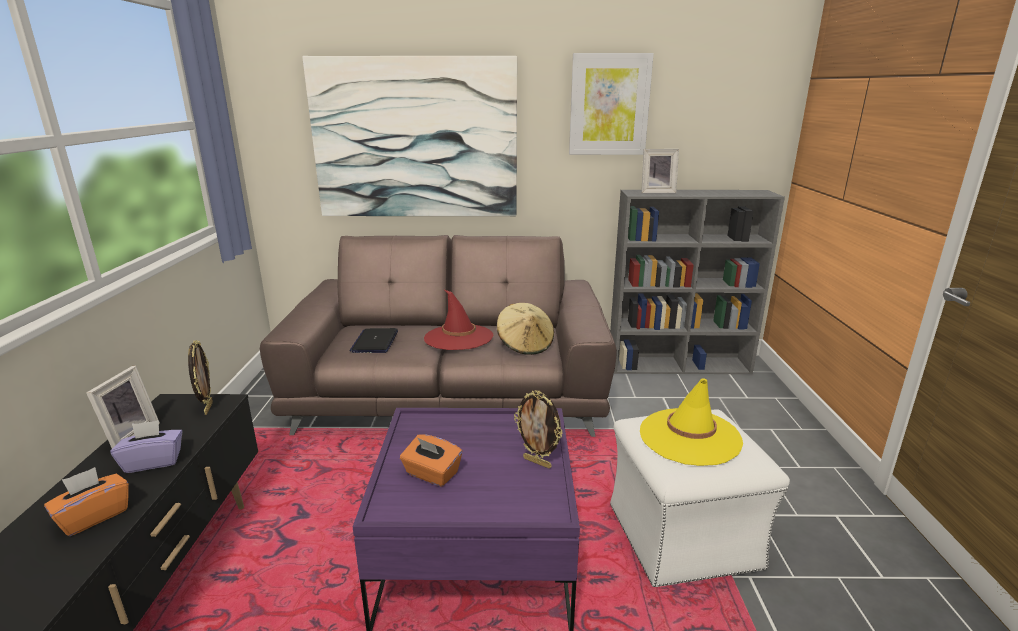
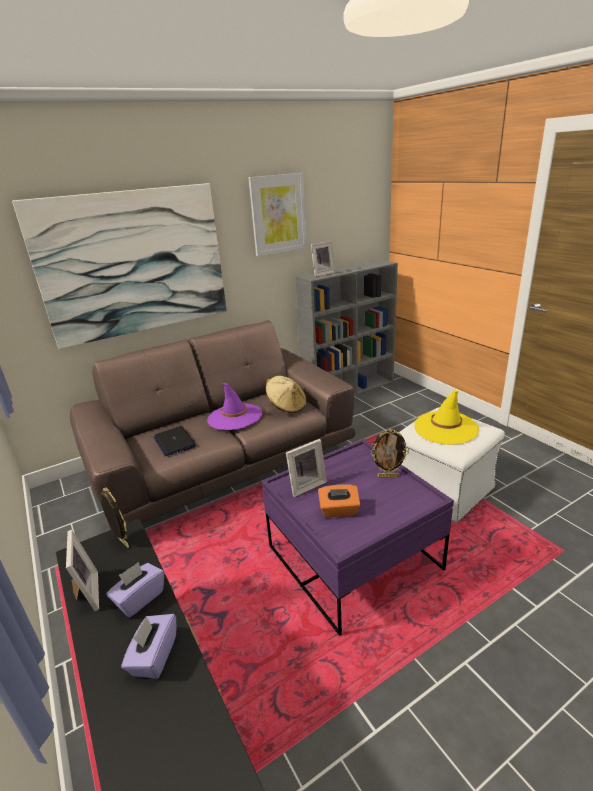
camera: 30 degrees left, 5 degrees up
(94, 516) = (154, 656): orange tissue box -> purple tissue box
(434, 431) = (306, 485): none -> picture frame
(458, 337) = (234, 417): red hat -> purple hat

